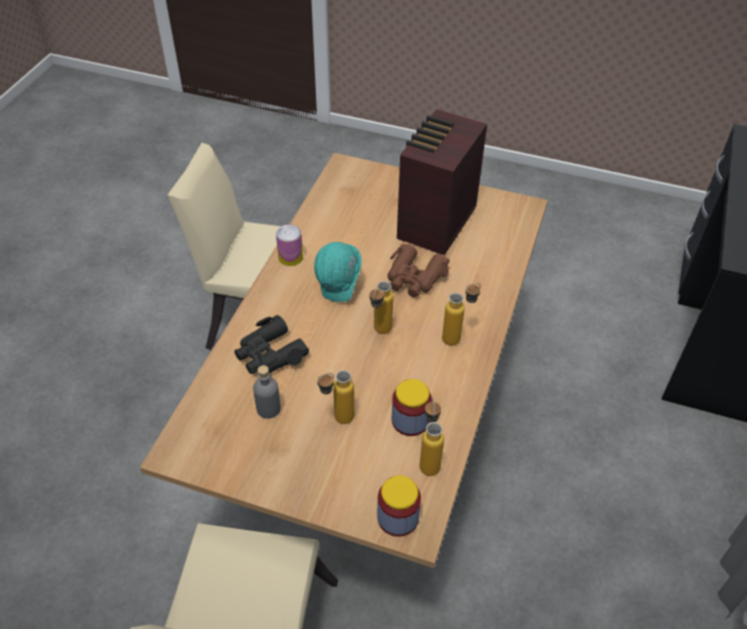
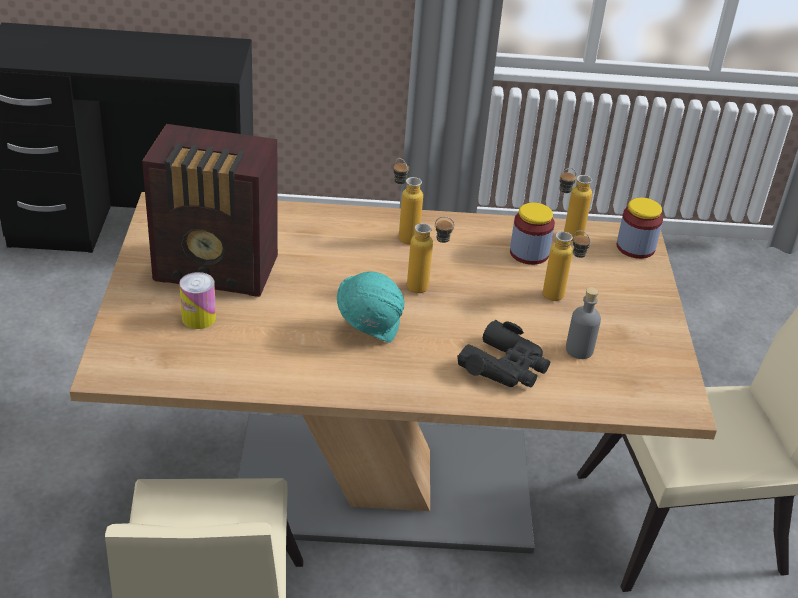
camera: 110 degrees left, 10 degrees down
(290, 257) = (332, 385): can -> can (199, 318)
(414, 278) = (325, 275): brown binoculars -> none

